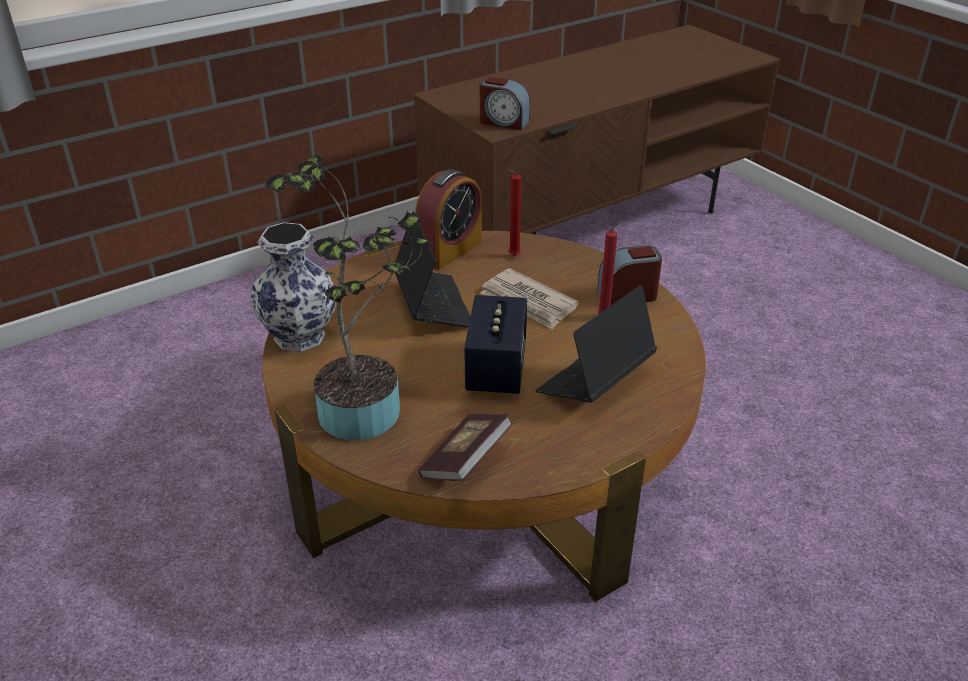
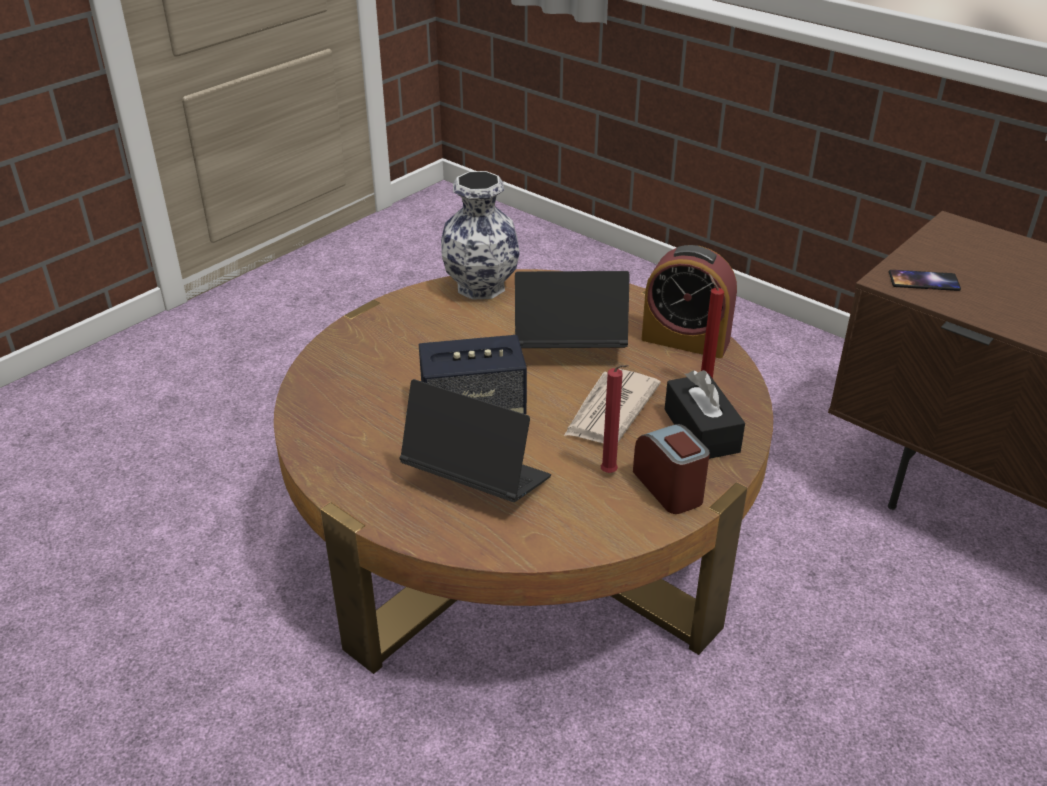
camera: 75 degrees right, 0 degrees up
(367, 407) = (387, 343): potted plant -> none
(432, 306) = (568, 349): laptop -> laptop turned 150 degrees counterclockwise
(465, 461) = (323, 412): book -> none
(503, 122) = (924, 281): alarm clock -> phone
(567, 269) = (701, 430): none -> black tissue box

